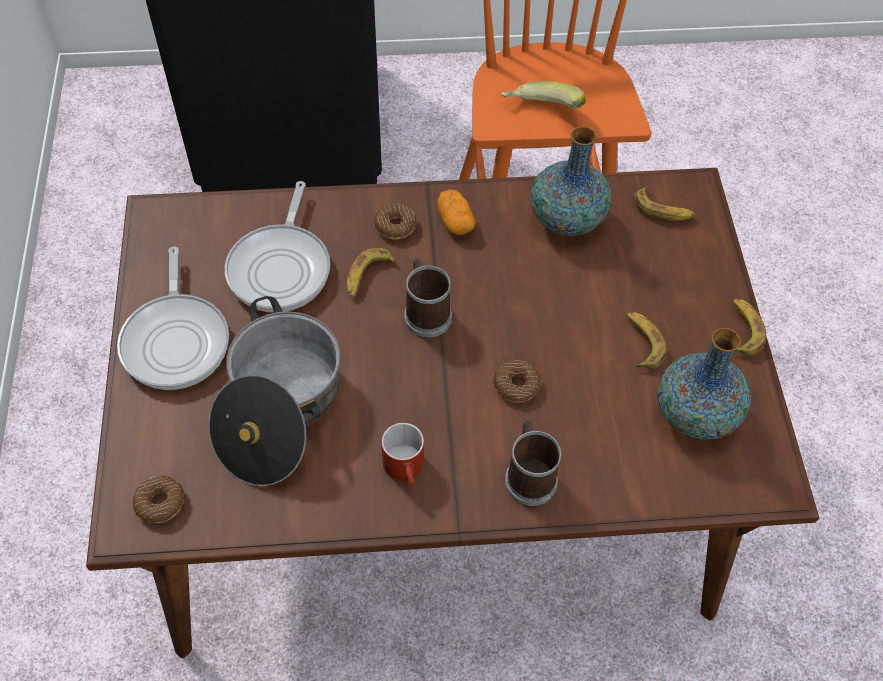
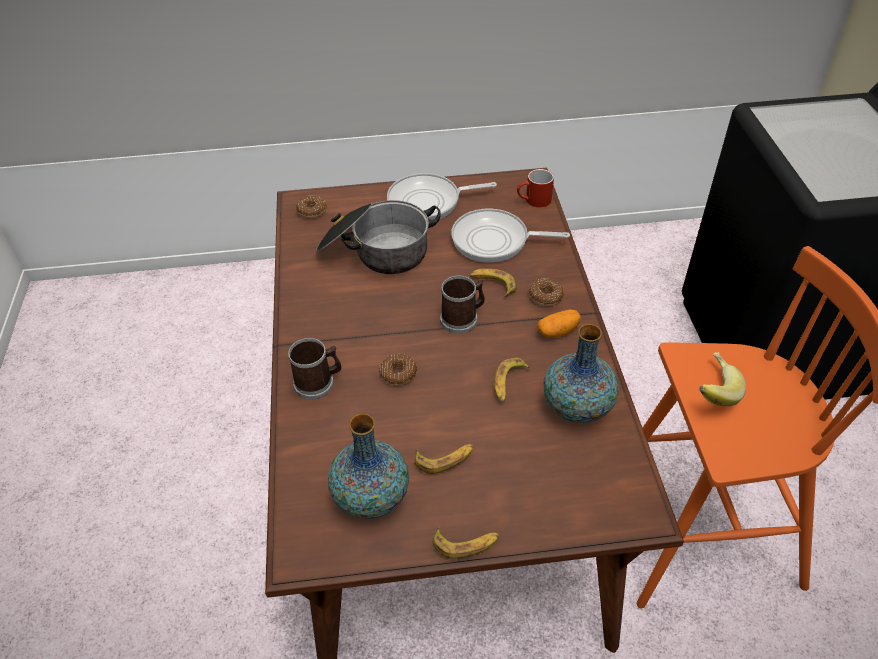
camera: 90 degrees right, 10 degrees down
(406, 470) = (327, 315): red mug -> red mug (534, 201)
(662, 210) = (606, 483): banana -> banana (508, 383)

